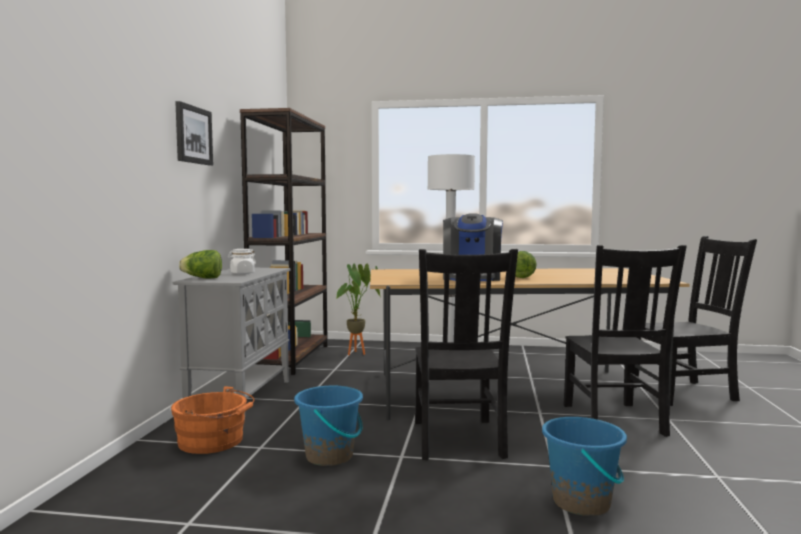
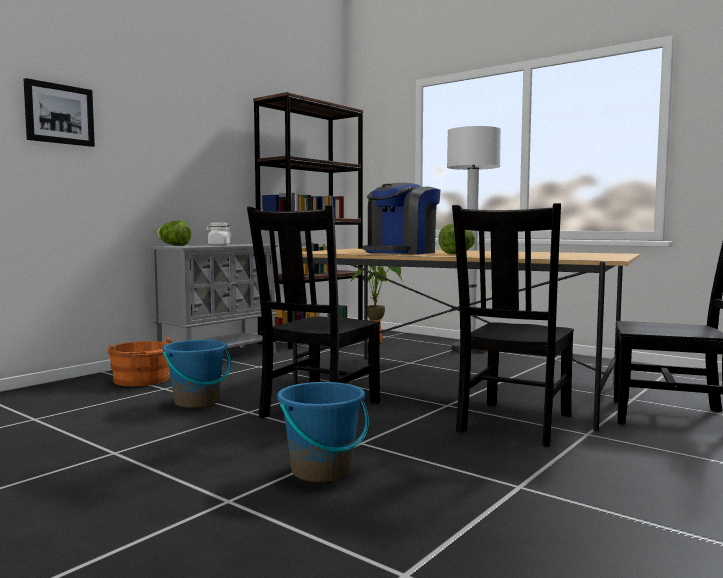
camera: 30 degrees right, 0 degrees up
(193, 135) = (186, 122): picture -> picture (59, 114)

